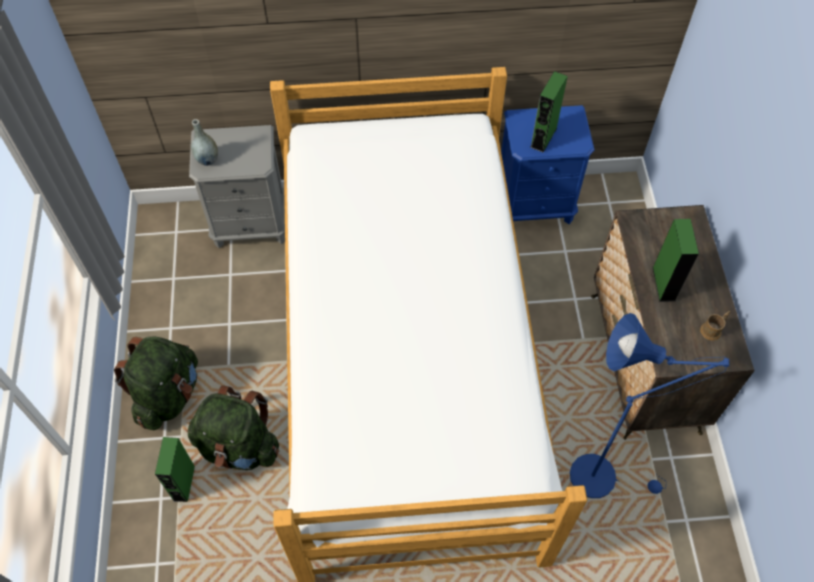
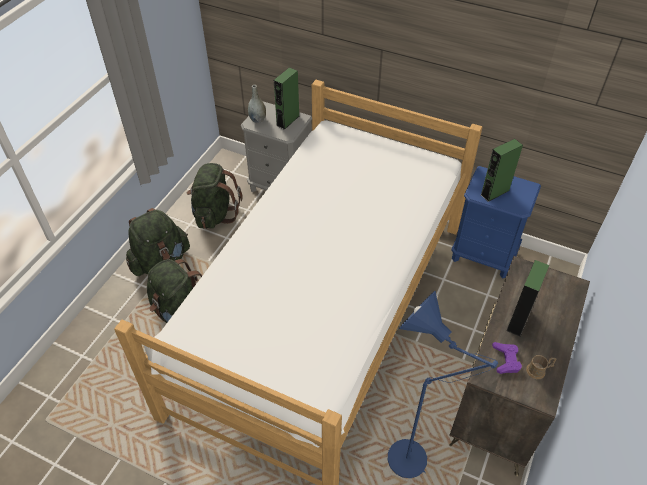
camera: 30 degrees right, 10 degrees down
(184, 483) = (132, 317): green speaker -> green speaker (288, 120)
(193, 299) = (215, 214): none -> green backpack
(678, 334) = (506, 360): none -> purple game controller

